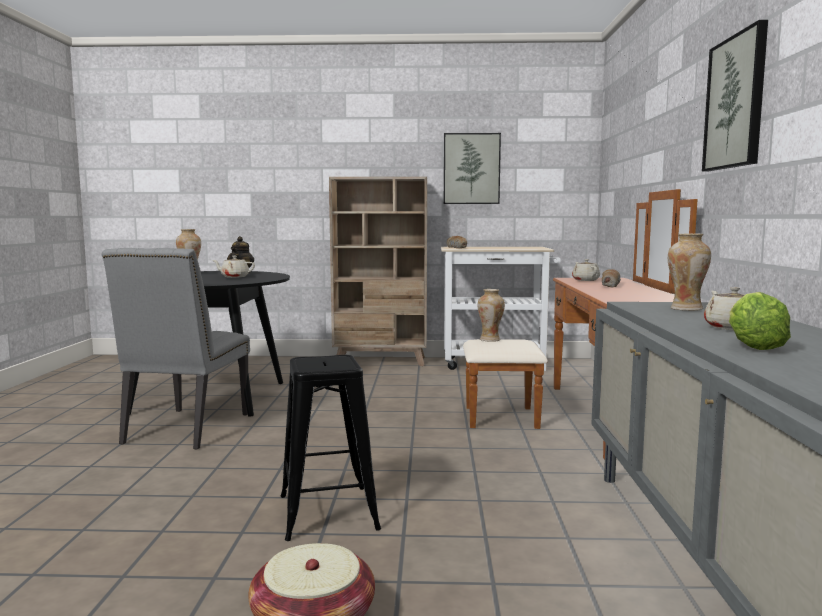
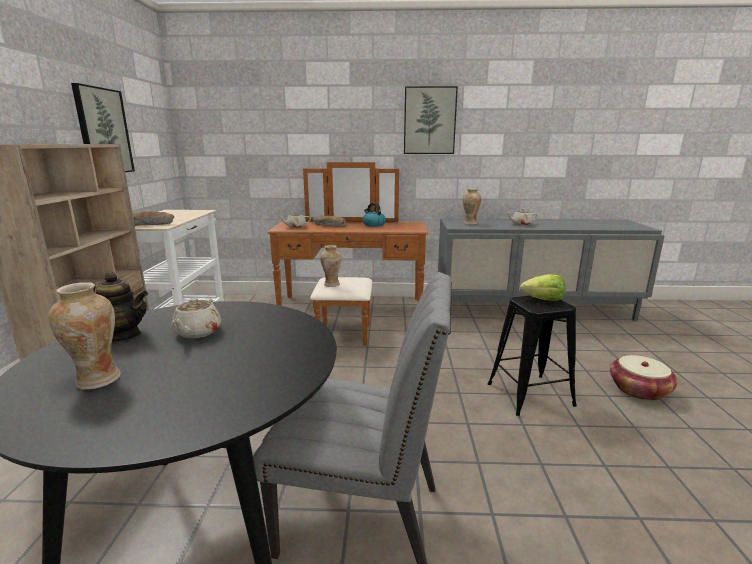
camera: 90 degrees left, 10 degrees up
(642, 293) = (373, 225): none -> kettle
(752, 346) = (560, 226): lettuce -> lettuce (543, 300)

